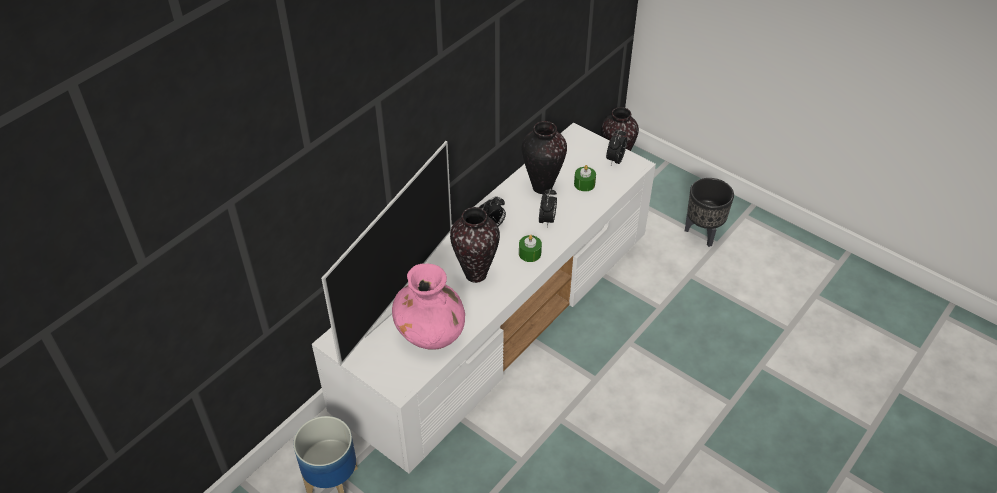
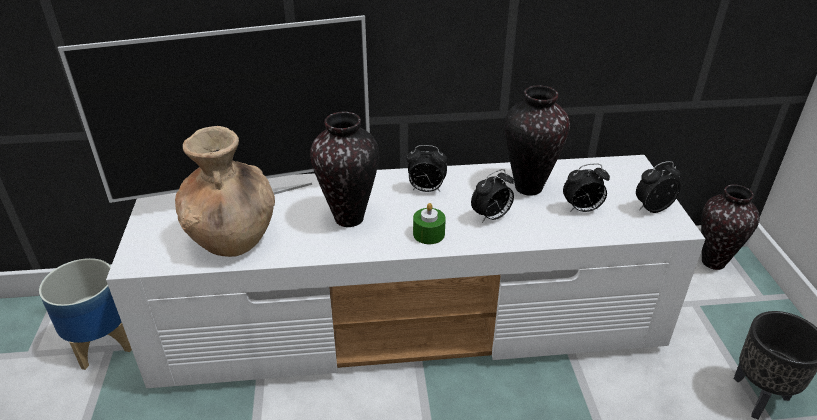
camera: 45 degrees right, 10 degrees down
(431, 333) = (232, 238): pink vase -> brown vase
(584, 184) = (582, 209): green candle -> alarm clock

